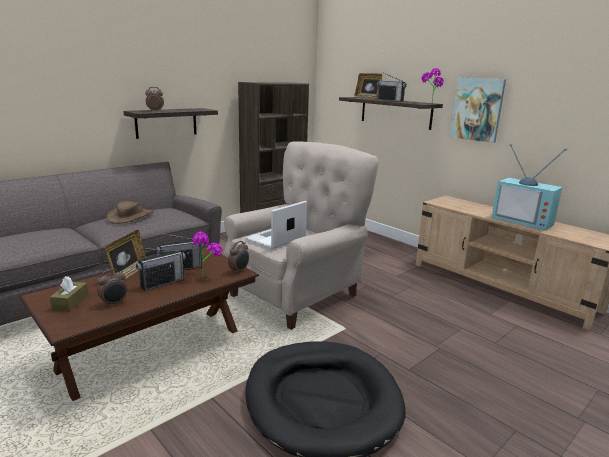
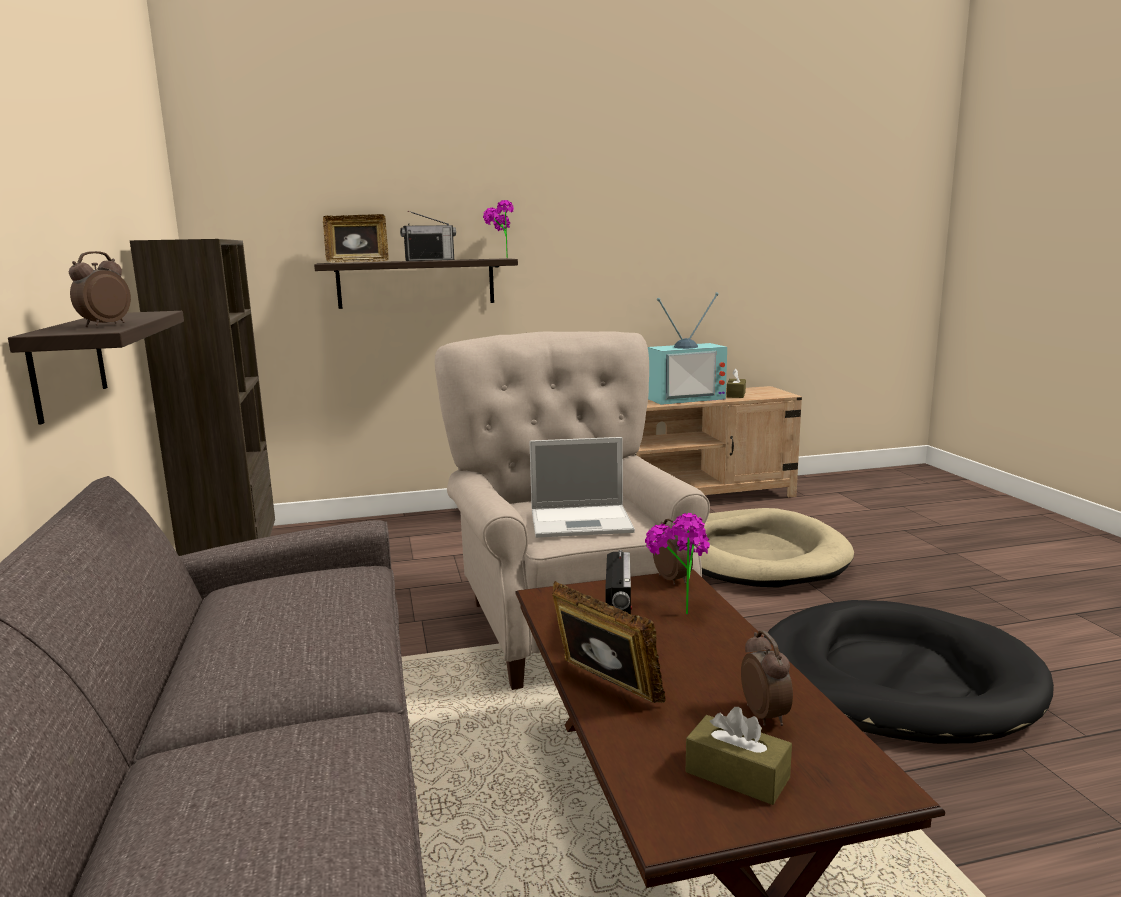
camera: 60 degrees left, 5 degrees down
(131, 216) = (277, 624): brown hat -> none
(162, 283) = (685, 654): radio -> none
(275, 239) = (583, 521): laptop -> laptop turned 75 degrees counterclockwise
(448, 330) = (755, 555): none -> beige dog bed
(477, 109) = (566, 260): picture -> none
(566, 232) = (736, 394): none -> brown tissue box

